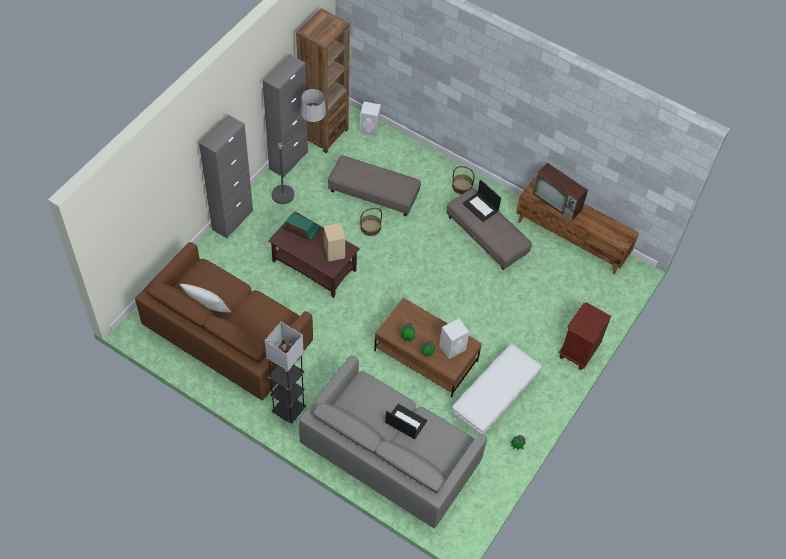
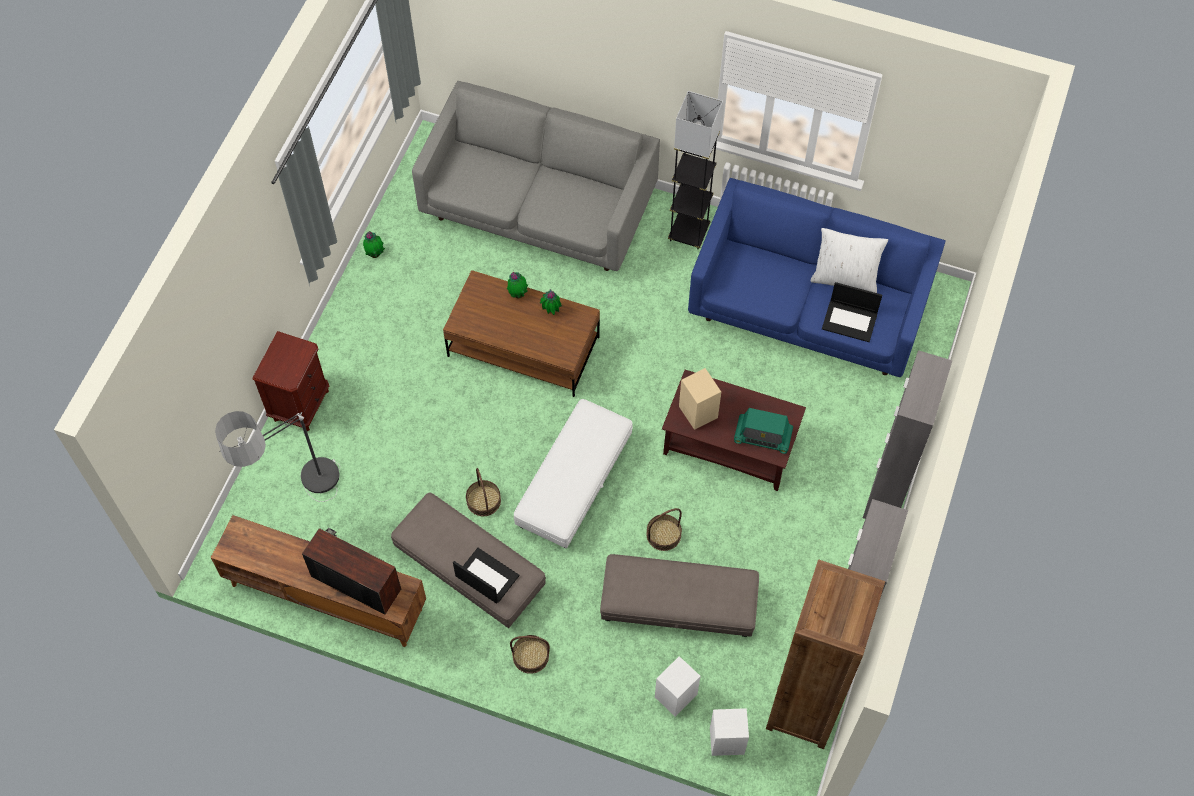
camera: 170 degrees right, 5 degrees up
(228, 338) = (808, 307): brown sofa -> blue sofa
(298, 186) = (809, 582): floor lamp -> floor lamp (299, 499)
(405, 422) = (525, 193): laptop -> laptop (850, 321)
(453, 347) = (483, 313): white speaker -> white speaker (675, 696)
(471, 269) = (483, 500): none -> basket
(495, 396) = (414, 313): white ottoman -> white ottoman (574, 482)

